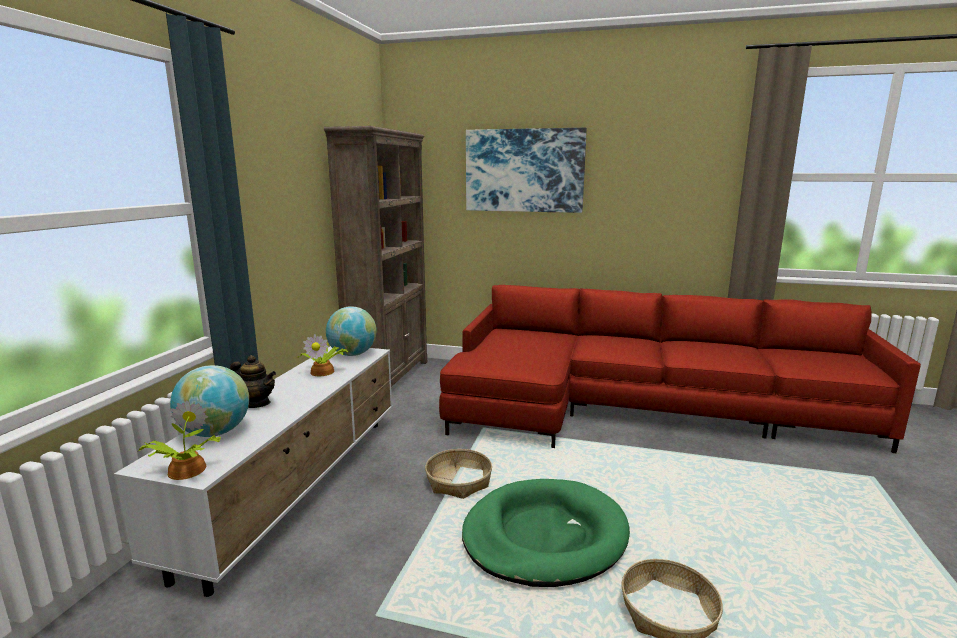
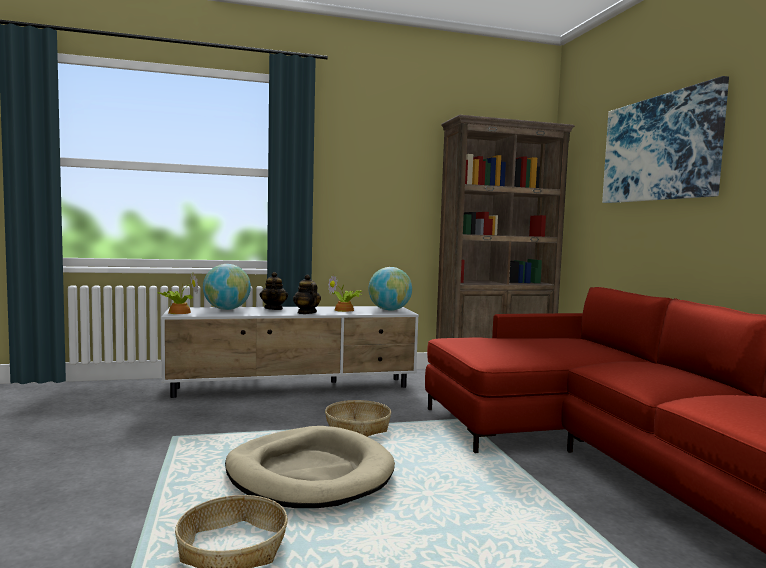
camera: 60 degrees right, 10 degrees down
(314, 392) = (306, 313): none -> teapot
(544, 536) = (309, 473): green dog bed -> beige dog bed

